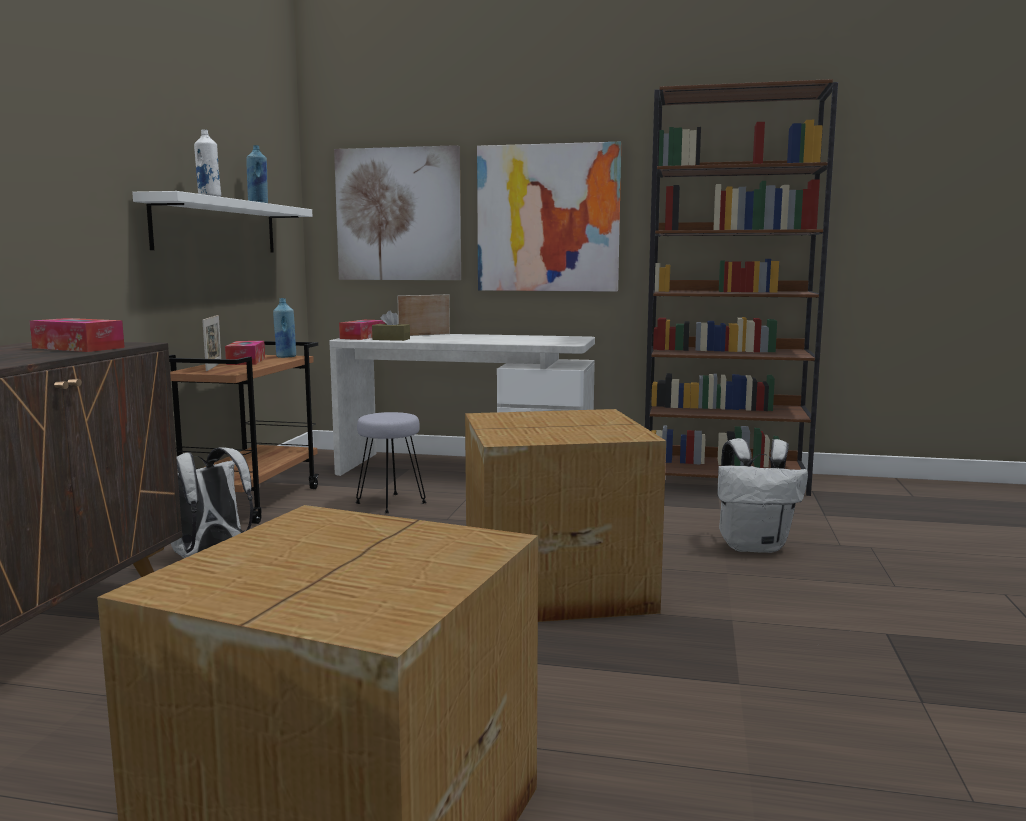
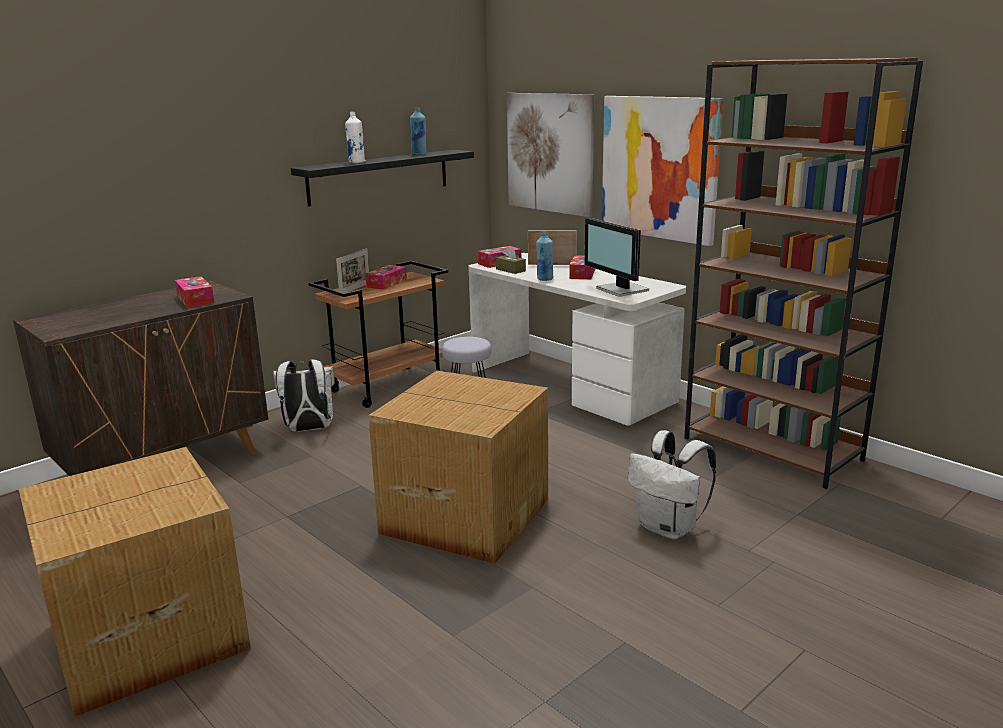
camera: 35 degrees right, 10 degrees up
(217, 226) = (379, 176): white shelf -> black shelf
(286, 356) = (423, 279): blue bottle -> blue bottle (544, 279)
(475, 337) = (582, 274): none -> tissue box
(545, 341) = (621, 290): none -> monitor

